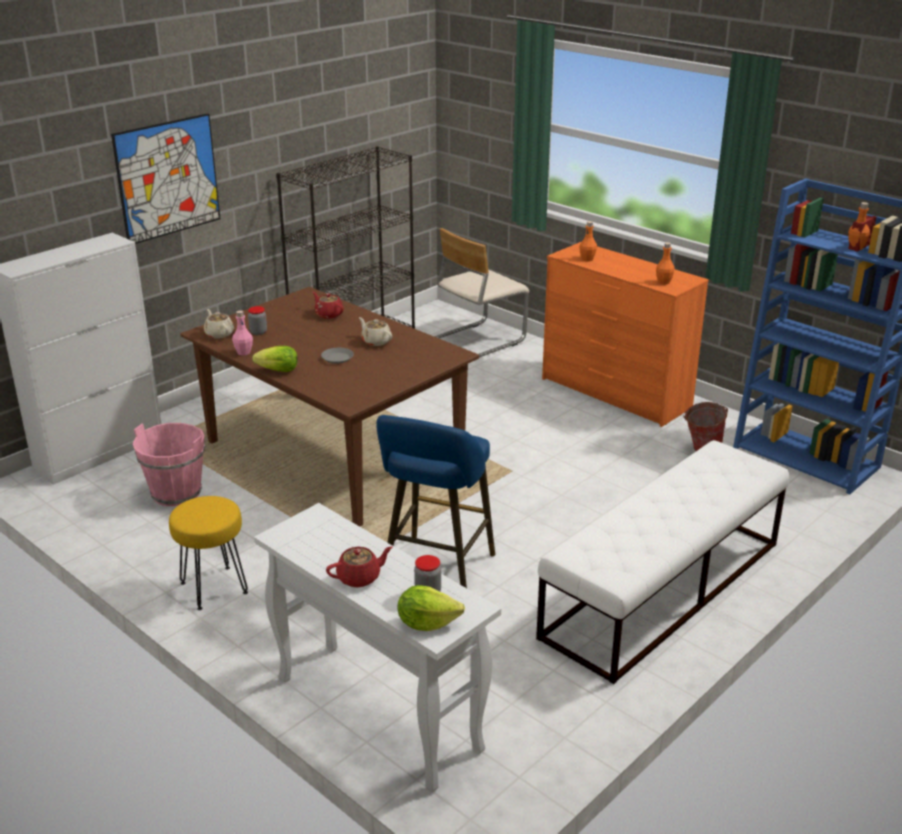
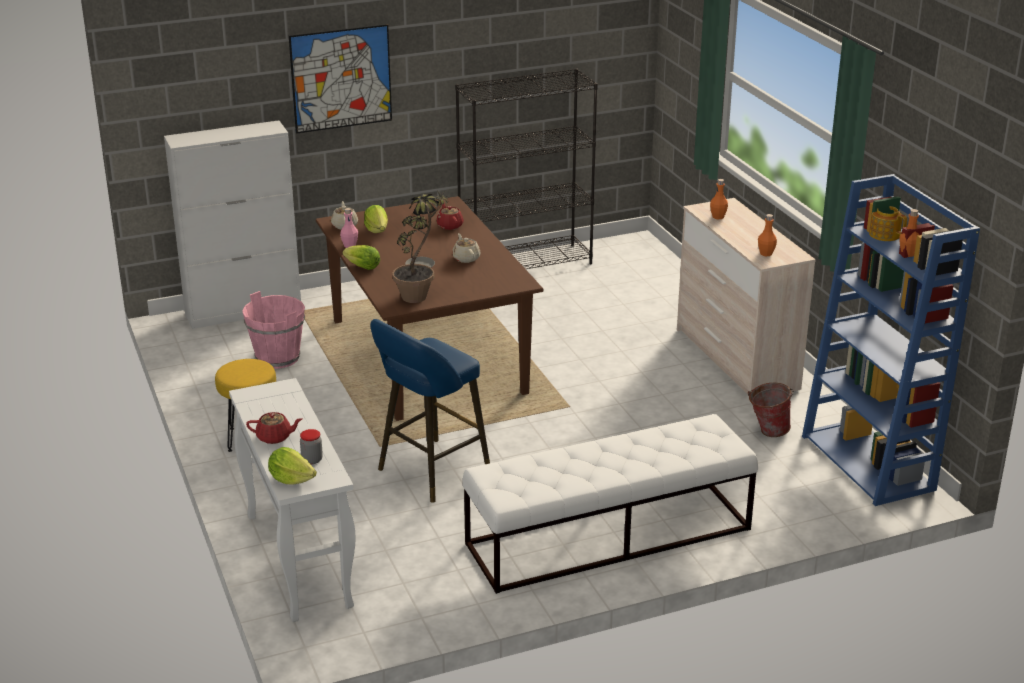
camera: 25 degrees right, 0 degrees up
(258, 332) = (377, 230): jar -> lettuce
(365, 384) = (420, 294): none -> potted plant
(477, 341) = (649, 280): beige chair -> none
(614, 394) = (735, 359): orange dresser -> beige dresser
(815, 236) = (884, 234): none -> teapot

